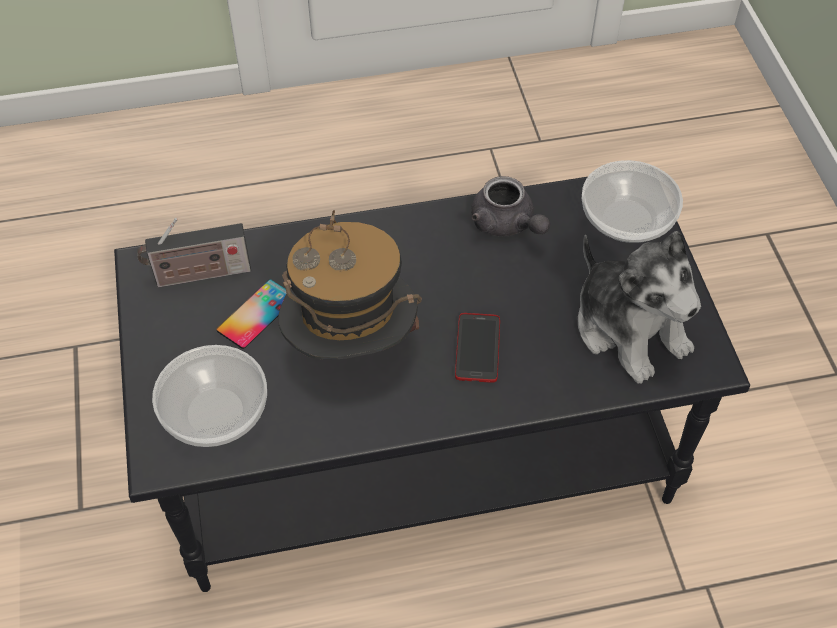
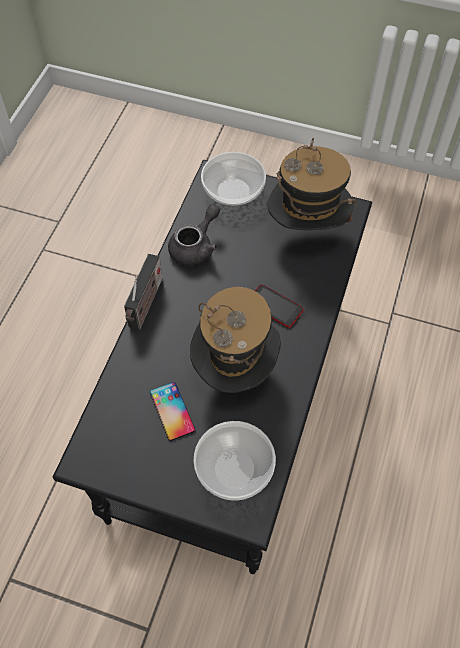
camera: 60 degrees left, 5 degrees up
(198, 275) = (115, 432): radio -> radio (145, 305)
(506, 224) = (196, 247): grey teapot -> grey teapot turned 45 degrees counterclockwise
(629, 329) = (307, 230): plush toy -> hat

